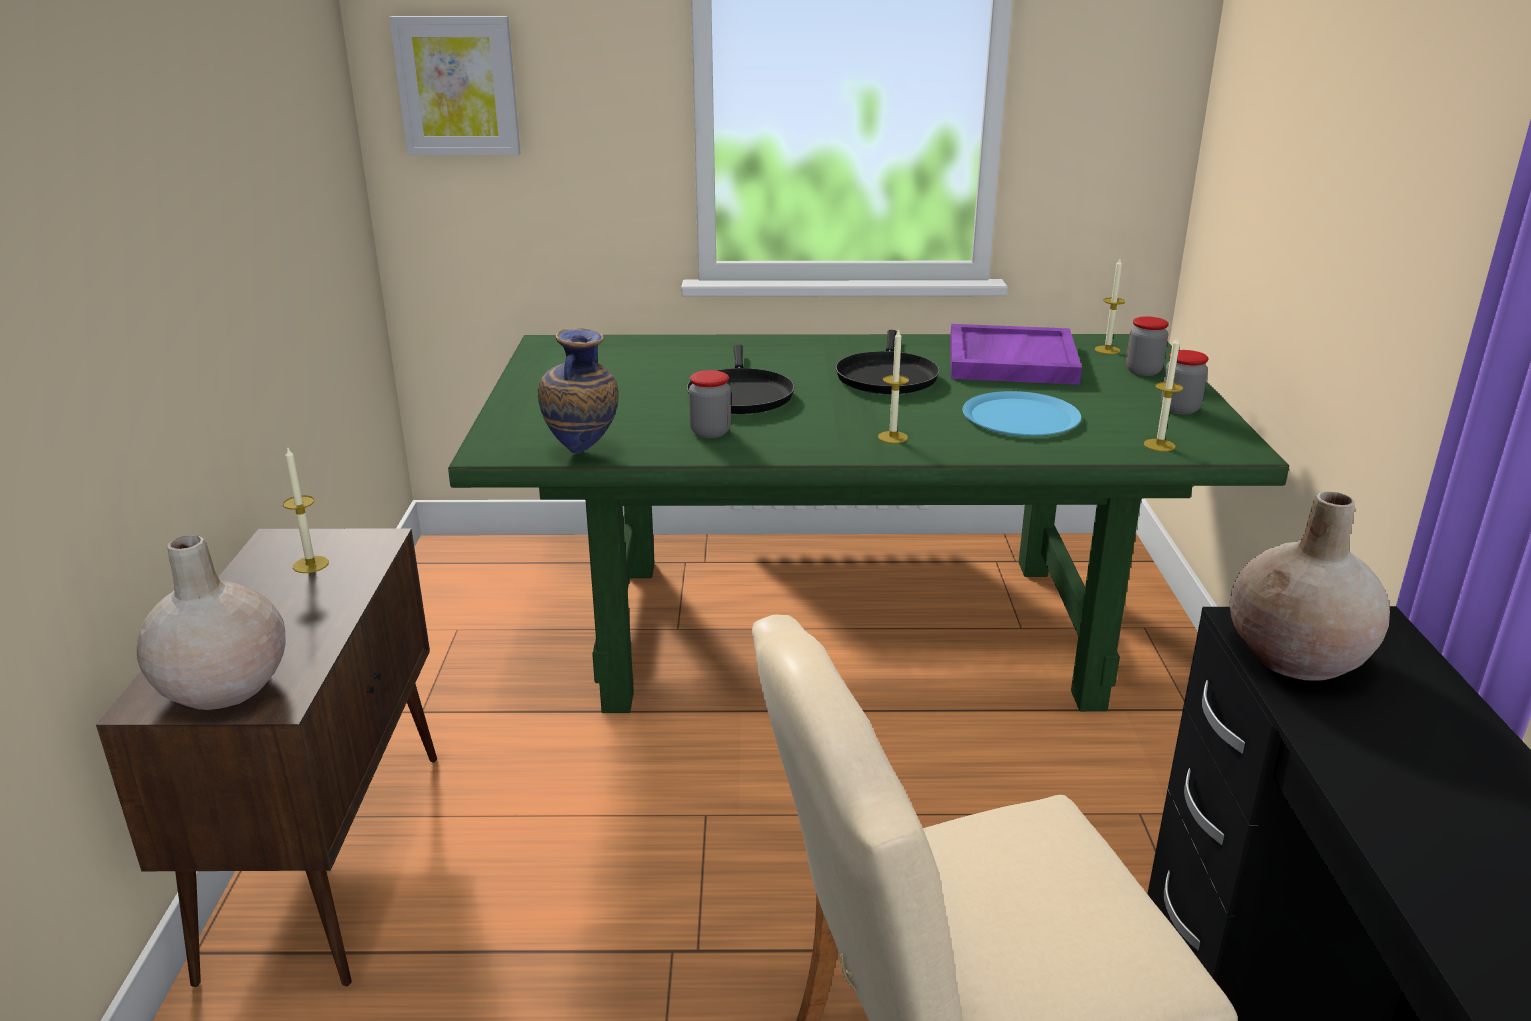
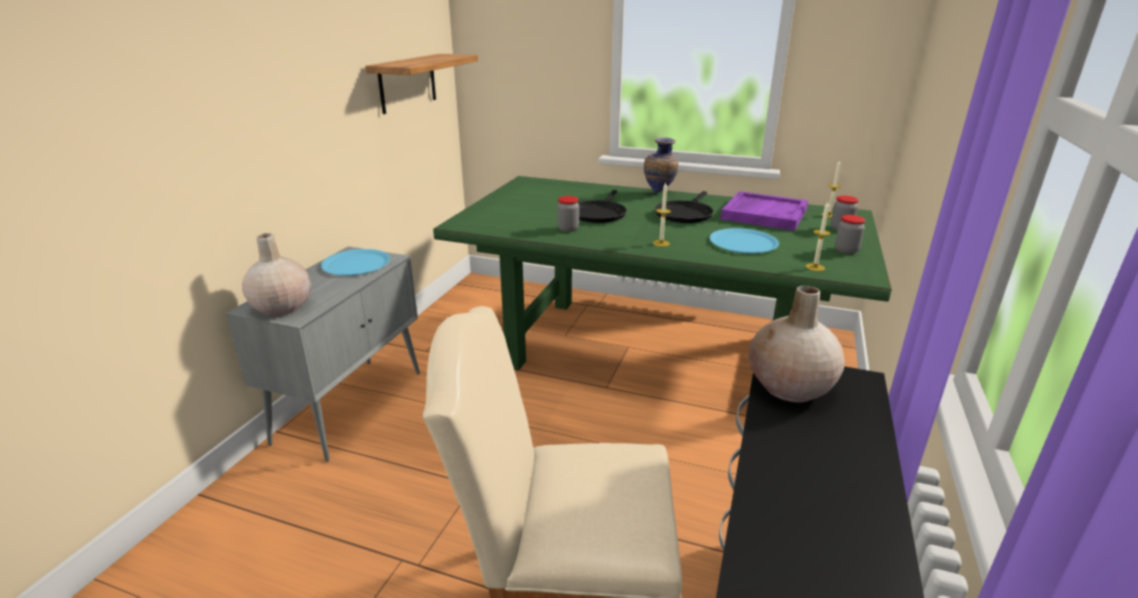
camera: 20 degrees right, 0 degrees up
(303, 172) = (407, 83): none -> shelf
(310, 564) = (356, 264): candle -> blue plate
(329, 857) = (351, 405): brown cabinet -> grey cabinet
(457, 86) = (498, 47): picture -> none
(583, 454) = (498, 231): vase -> vase (659, 193)

